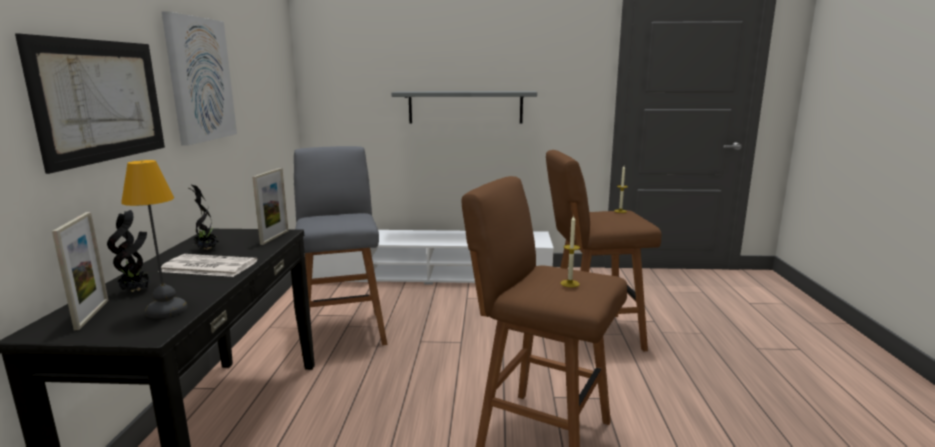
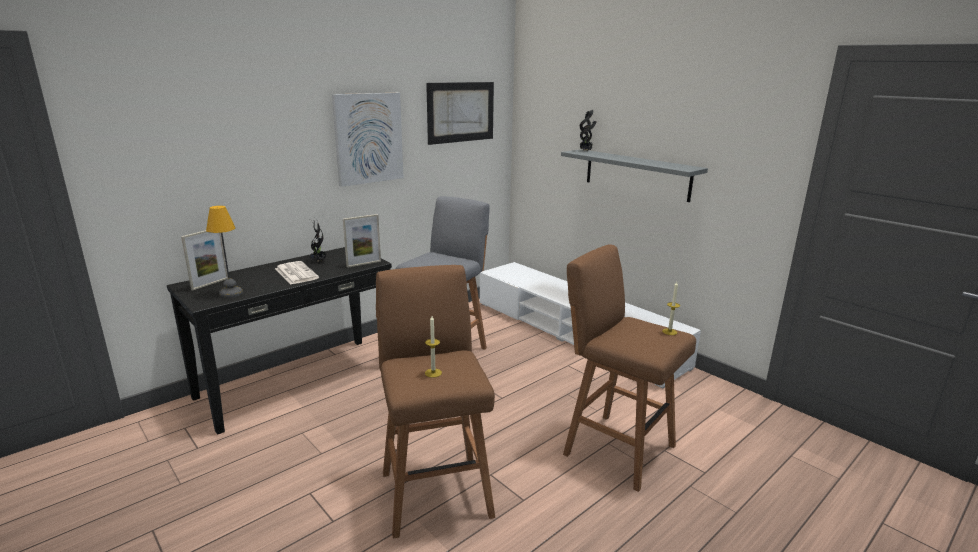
camera: 45 degrees right, 5 degrees up
(101, 100) = (265, 158): picture -> picture (461, 112)
(137, 291) = (246, 277): potted plant -> potted plant (586, 151)

